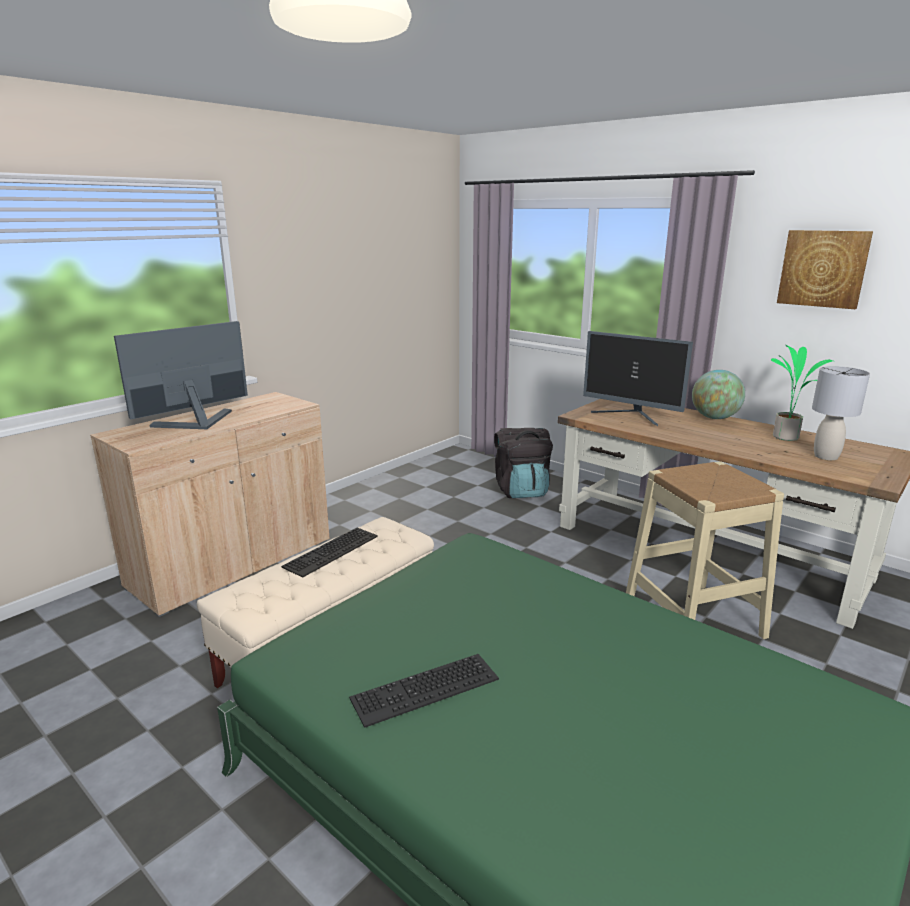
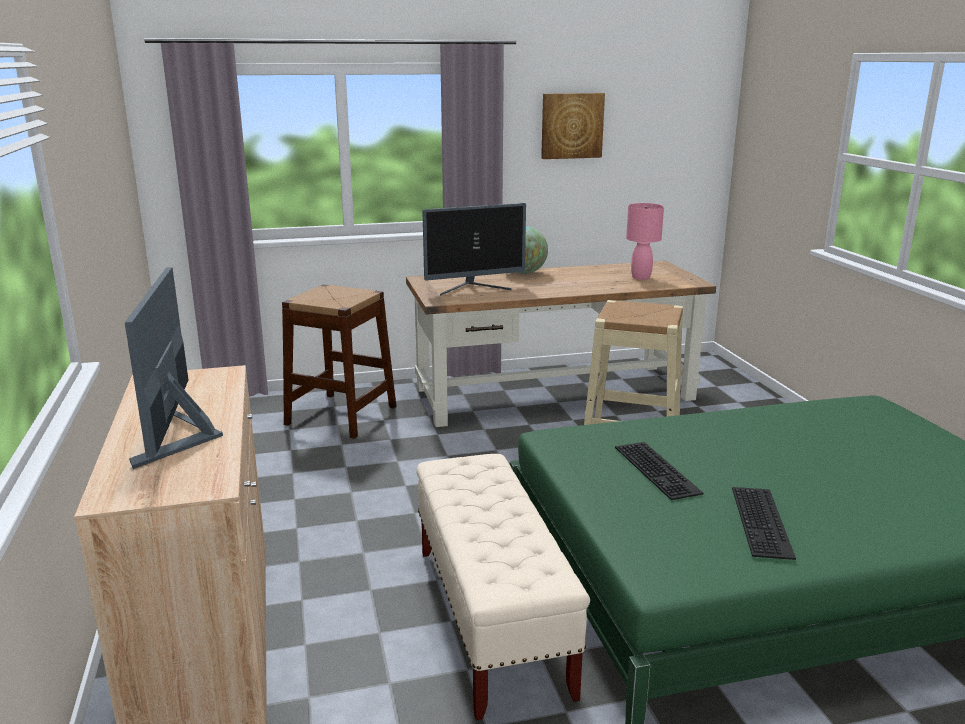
camera: 55 degrees left, 0 degrees up
(332, 552) = (474, 505): keyboard -> keyboard (659, 470)
(521, 491) = (341, 415): black backpack -> brown stool
(786, 437) = (593, 272): potted plant -> none
(826, 456) = (641, 277): grey table lamp -> pink table lamp

